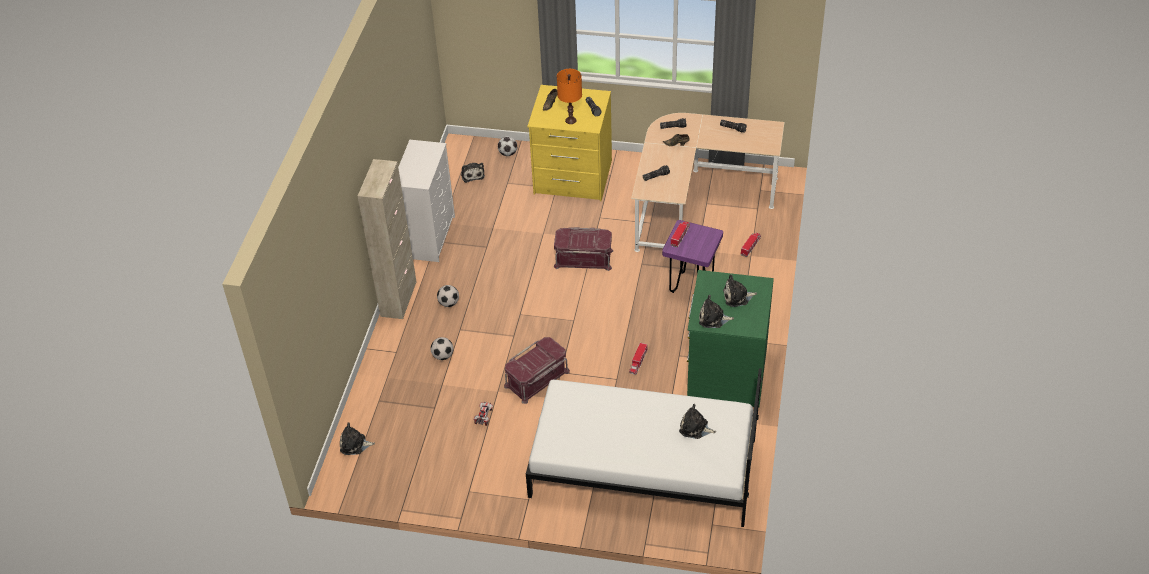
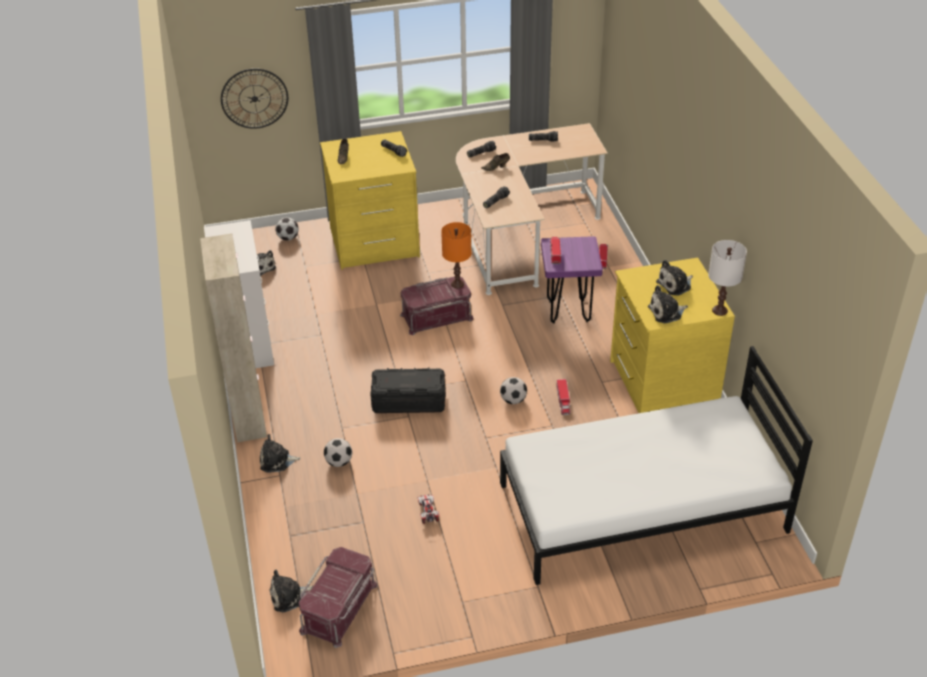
camera: 25 degrees left, 5 degrees down
(449, 303) = (312, 404): football -> football (513, 400)
(493, 37) = (254, 98): none -> wall clock
(520, 324) = (408, 401): none -> black storage box
(537, 379) = (464, 453): red storage box -> red storage box (340, 608)
(570, 120) = (376, 167): orange table lamp -> orange table lamp (457, 284)
(695, 428) = (700, 438): plush toy -> plush toy (277, 461)
(725, 373) = (661, 384): green dresser -> yellow dresser
(756, 330) = (719, 310): none -> white table lamp

